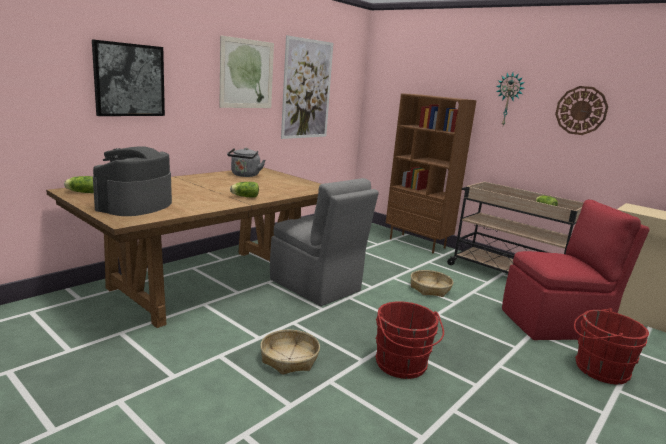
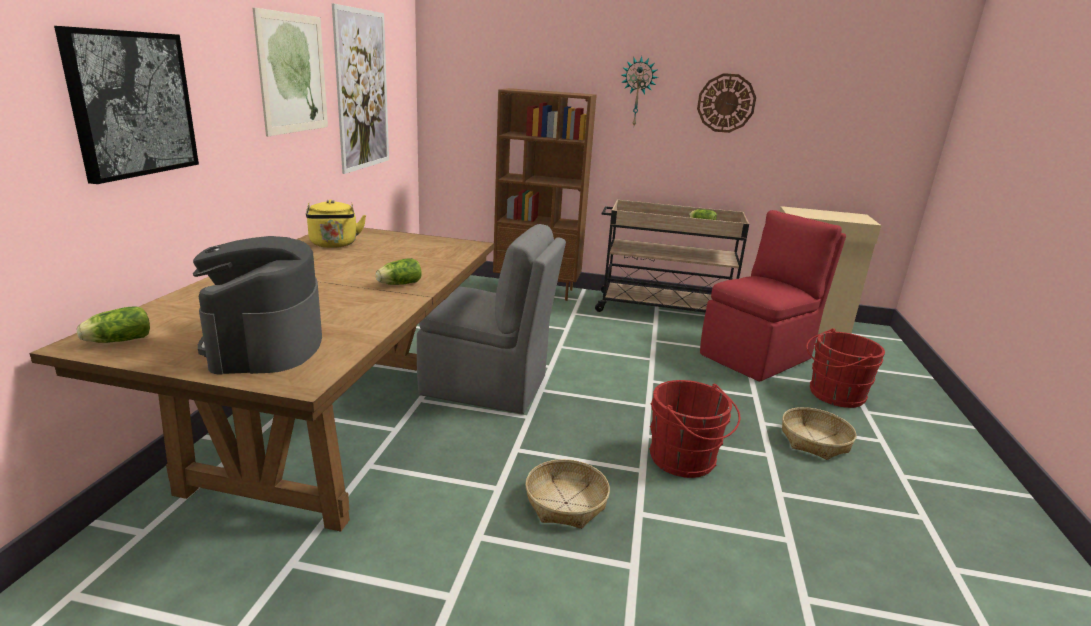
camera: 30 degrees left, 5 degrees up
(245, 175) = (334, 244): grey kettle -> yellow kettle
(430, 289) = (611, 349): basket -> basket (815, 441)

